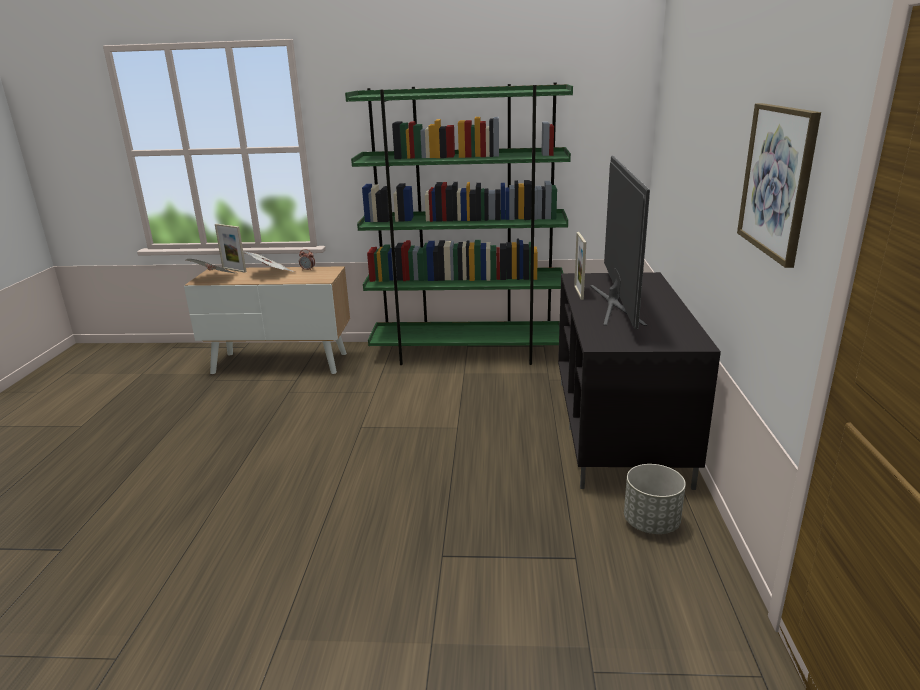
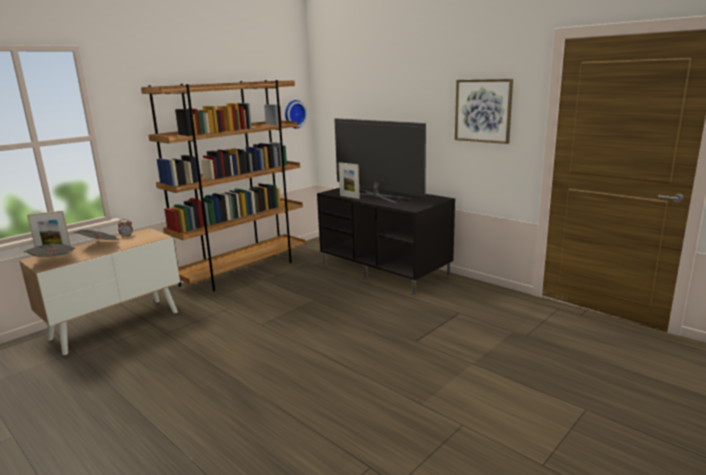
camera: 50 degrees left, 5 degrees down
(467, 354) = (244, 271): green bookcase -> brown bookcase
(612, 139) = (294, 114): none -> wall clock
(651, 523) = (458, 291): grey planter -> none

